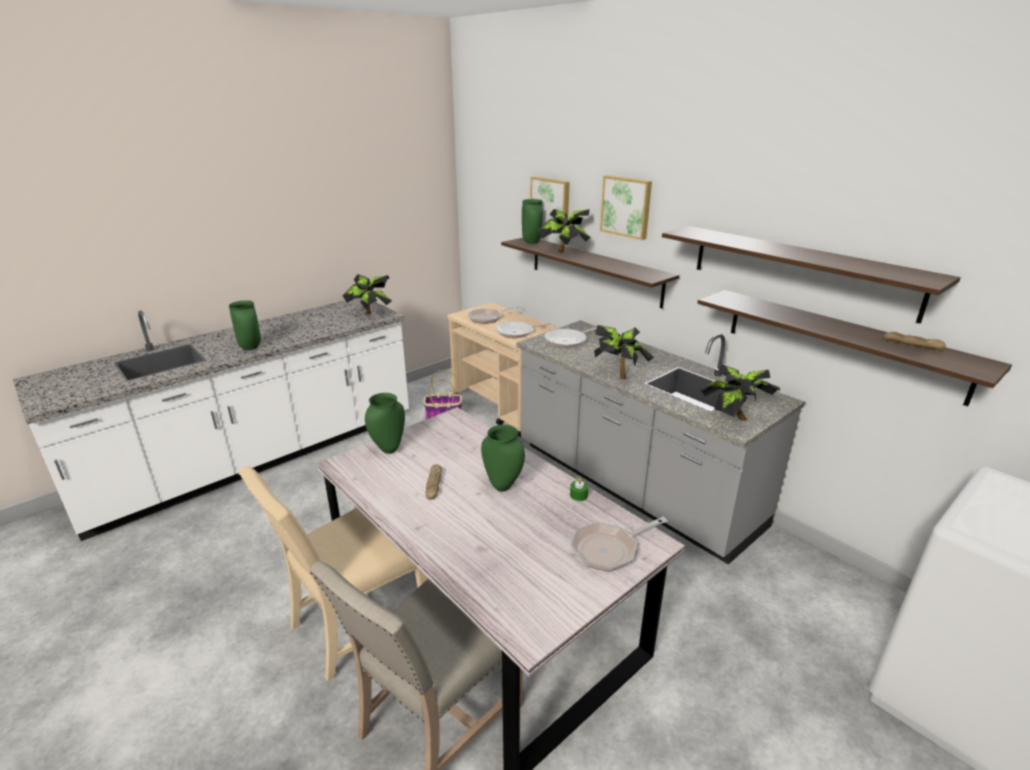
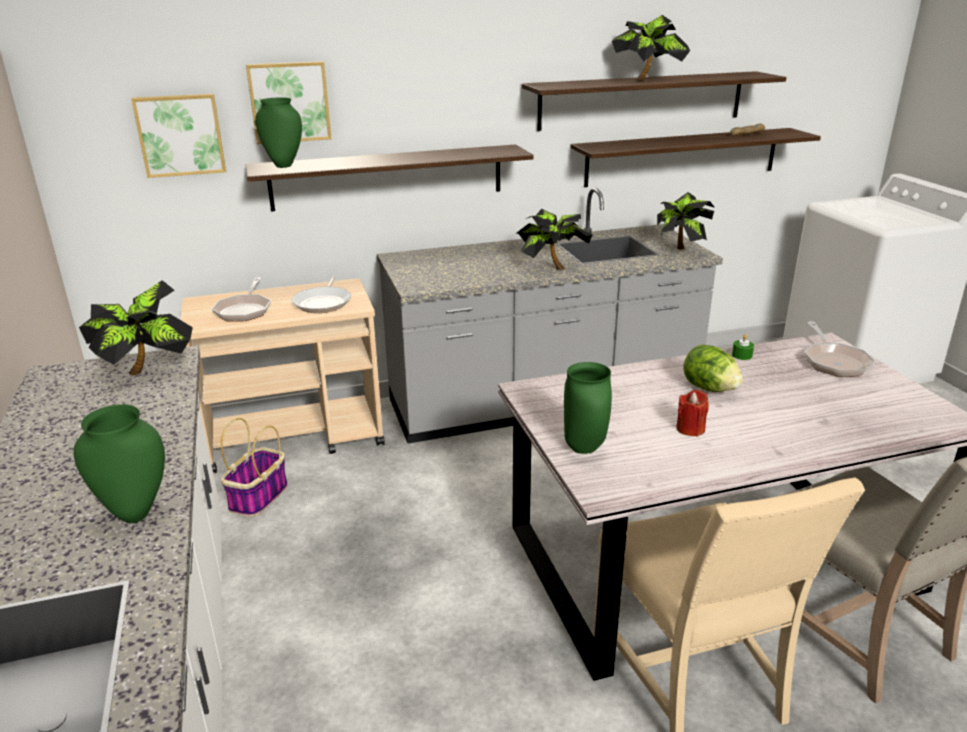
camera: 65 degrees left, 0 degrees up
(434, 485) = (690, 429): bread -> red candle
(503, 486) = (709, 388): green vase -> lettuce
(564, 253) = (364, 162): potted plant -> potted plant (648, 80)
(567, 341) = (432, 271): frying pan -> none
(626, 206) = (430, 78): picture -> picture (180, 135)

